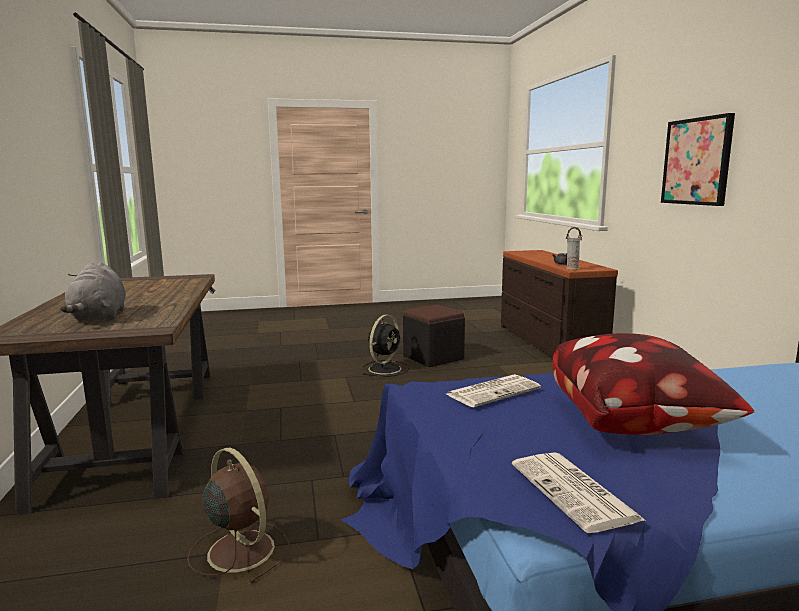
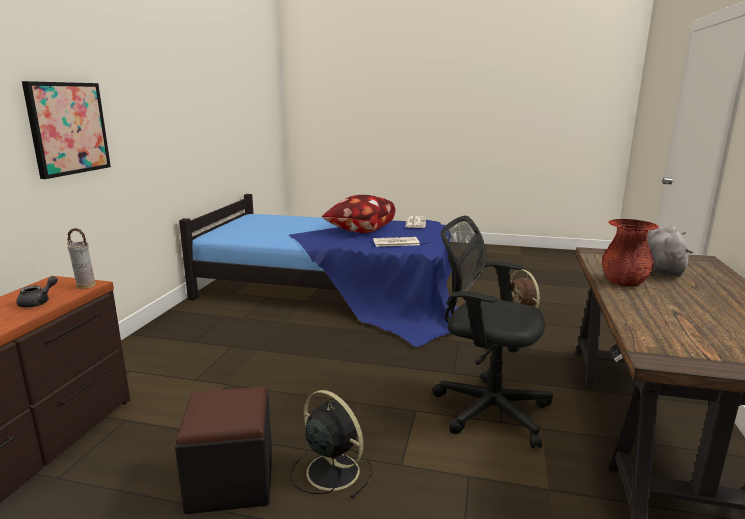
camera: 155 degrees left, 5 degrees up
(163, 303) = (624, 282): none -> red vase
(294, 413) = (486, 408): none -> black office chair
(385, 368) = (331, 470): black fan -> black fan turned 75 degrees clockwise

